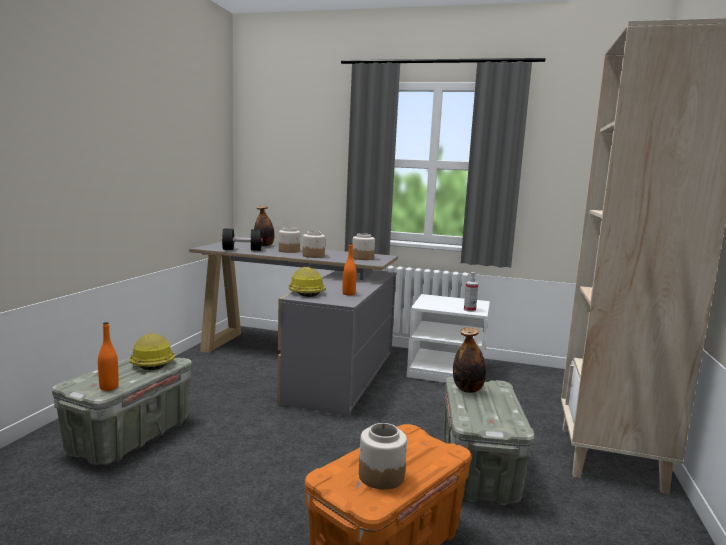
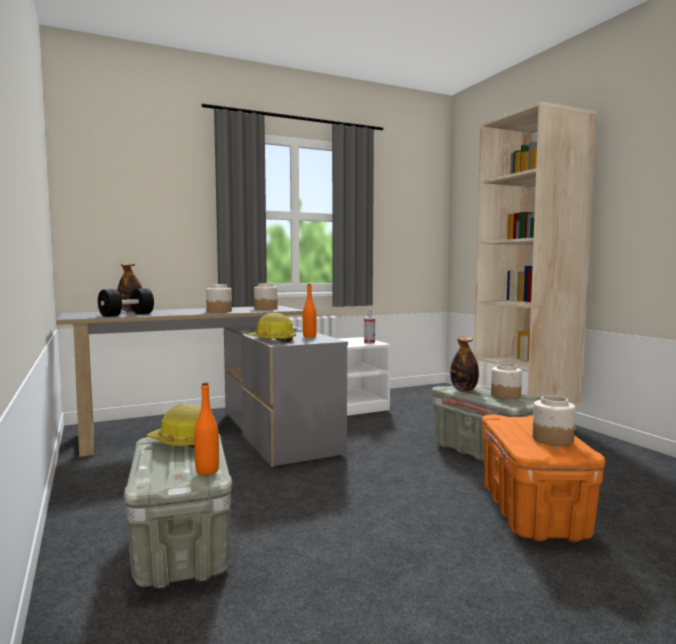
camera: 40 degrees left, 5 degrees down
(289, 251) = (178, 311): jar -> jar (506, 395)

